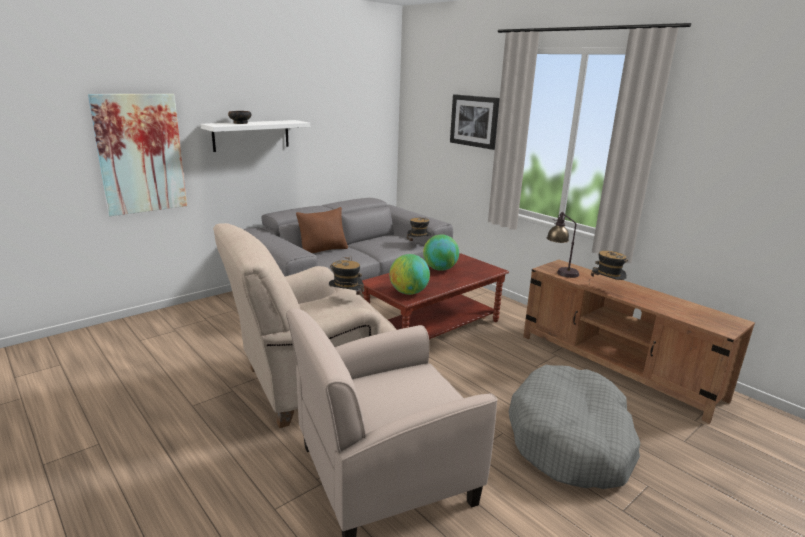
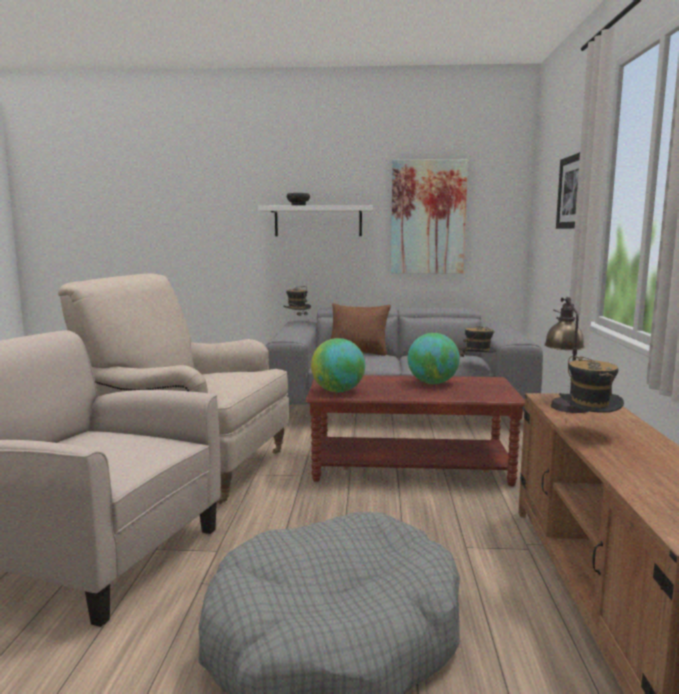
camera: 45 degrees right, 10 degrees down
(140, 154) = (206, 233): picture -> picture (428, 217)
(346, 300) = (244, 376): hat -> hat (297, 322)

